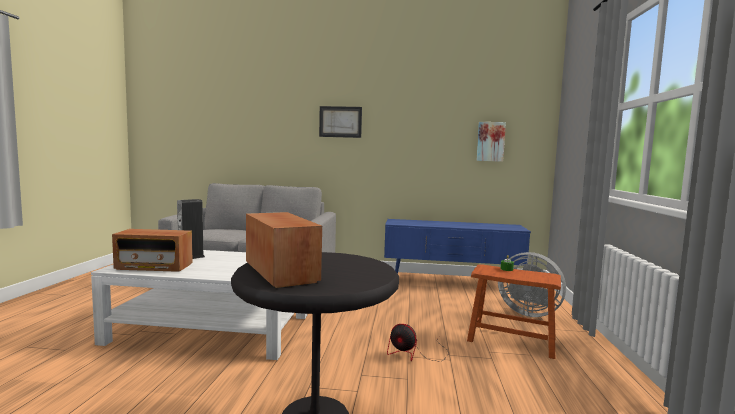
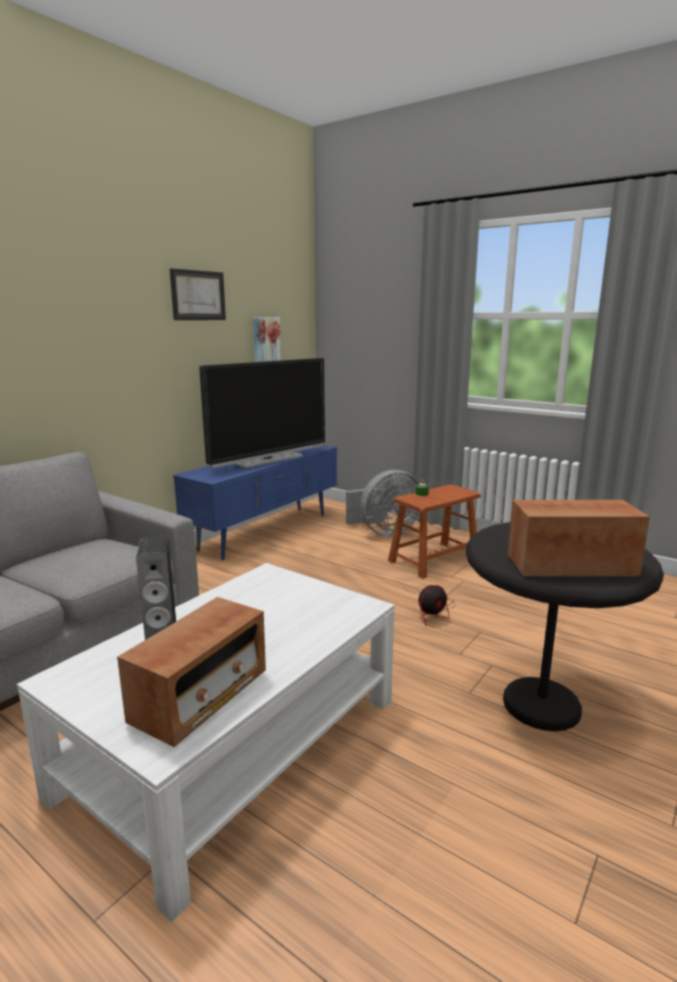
camera: 60 degrees left, 10 degrees up
(340, 122) = (75, 322): picture -> picture (198, 295)
(455, 225) = (268, 460): none -> television

